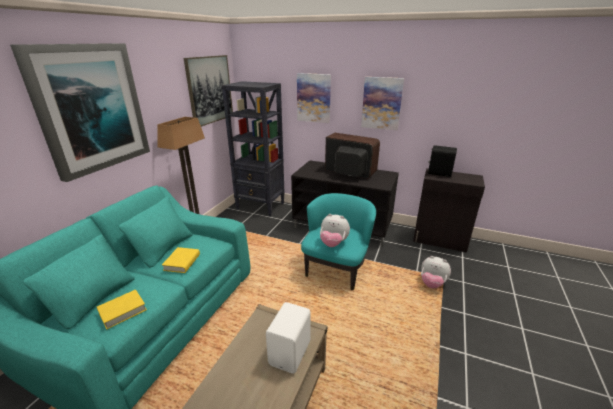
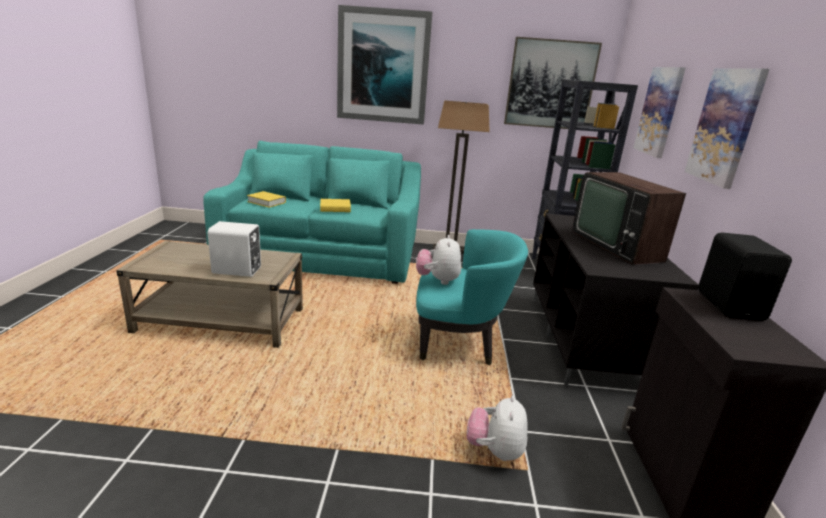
camera: 70 degrees right, 5 degrees down
(349, 172) = (619, 245): television -> television turned 150 degrees clockwise

